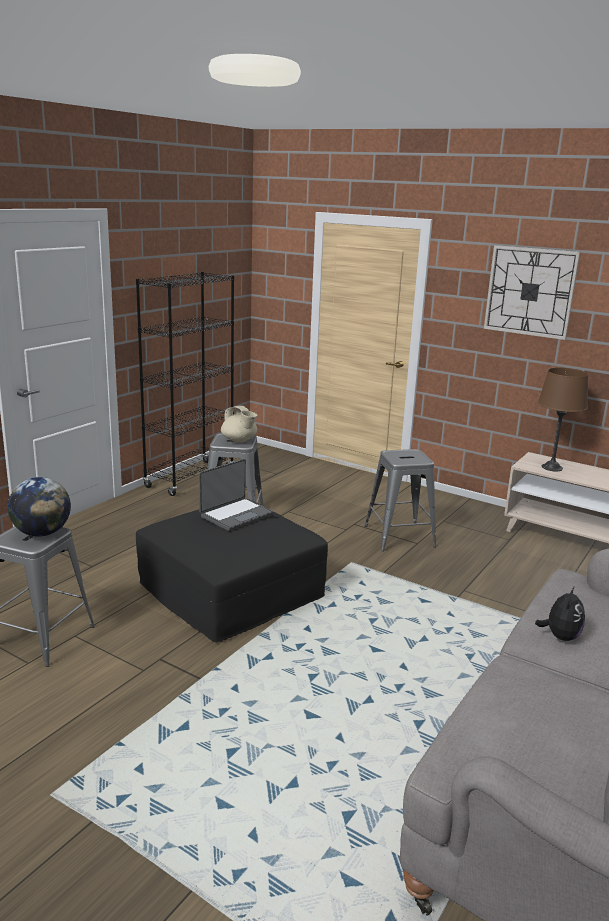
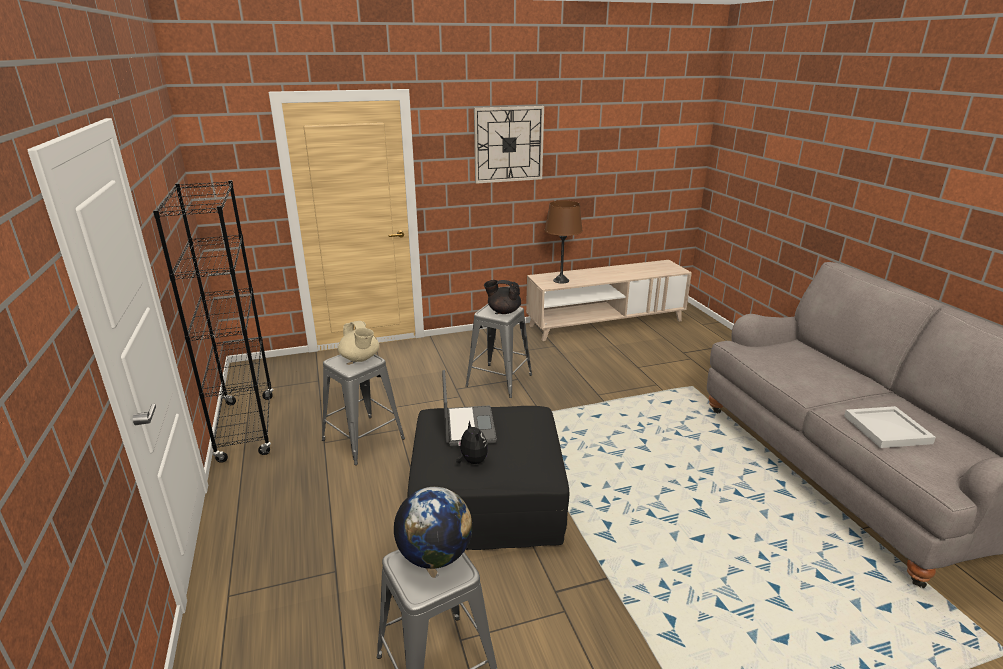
camera: 50 degrees left, 5 degrees up
(239, 440) = (360, 358): beige teapot -> beige teapot turned 60 degrees clockwise
(408, 458) = (503, 311): none -> black teapot
(518, 703) = (885, 429): none -> white tray
(560, 636) = (808, 381): plush toy -> plush toy (472, 461)

